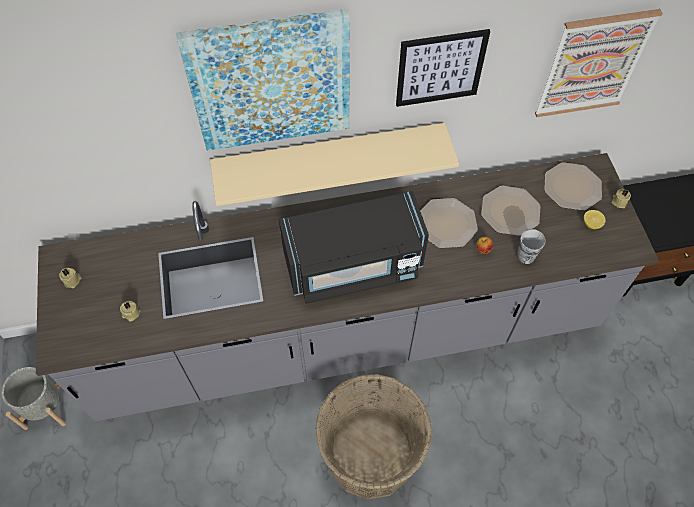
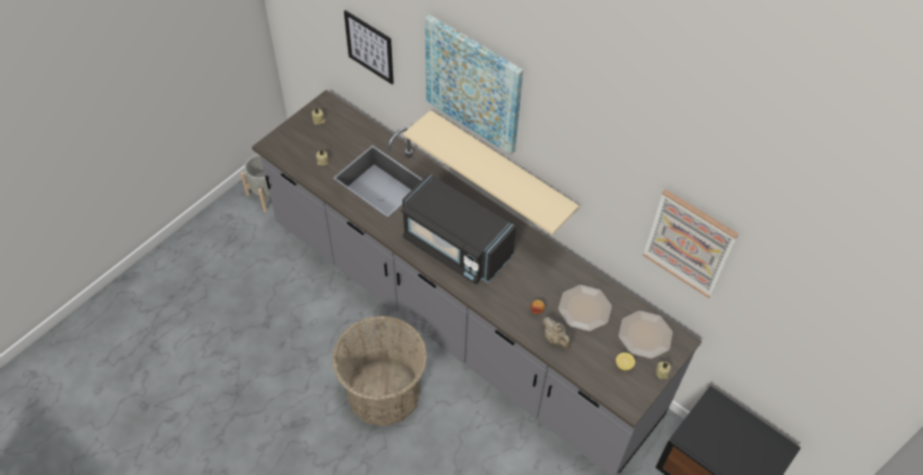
camera: 50 degrees right, 5 degrees down
(440, 68) = (577, 157): picture -> picture (369, 47)
(447, 224) = (537, 278): plate -> none
(525, 256) = (555, 339): cup -> beige teapot

